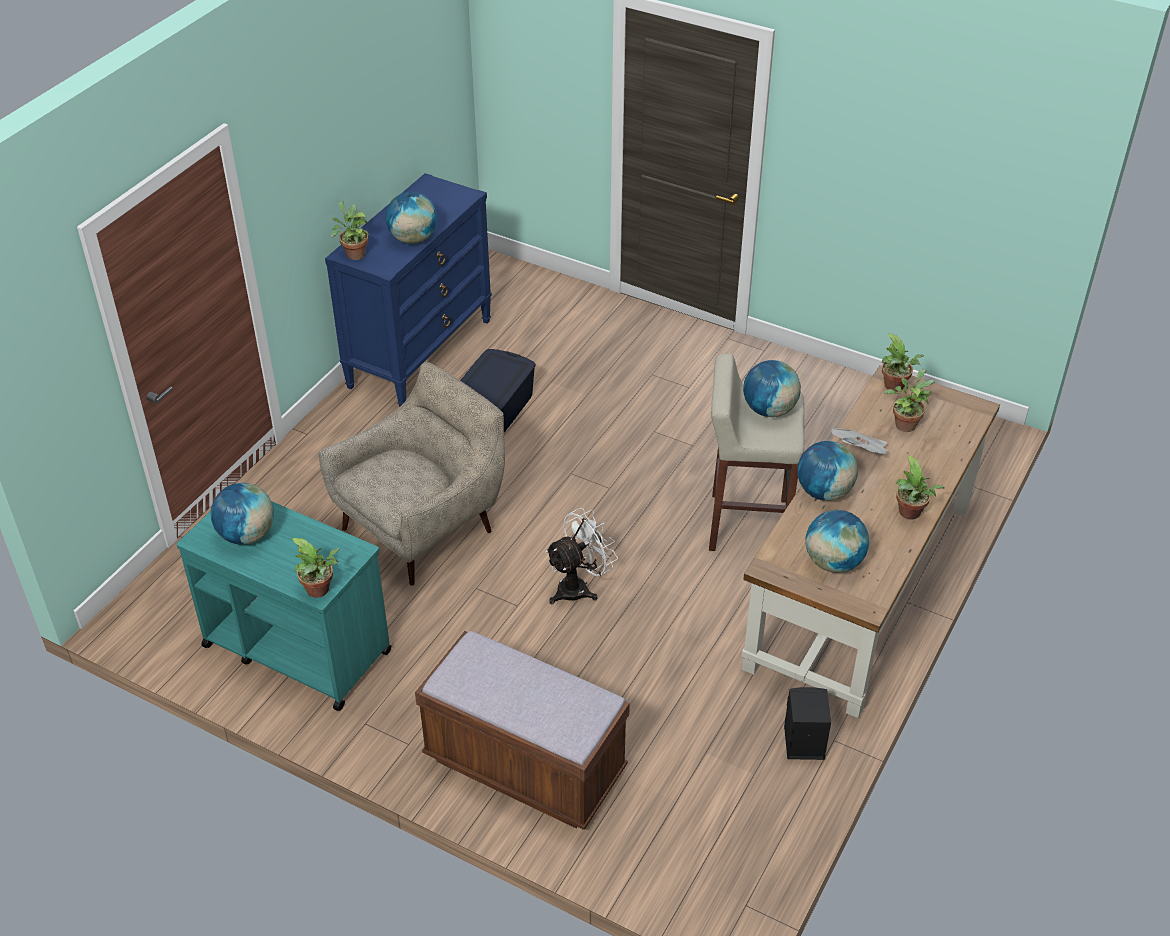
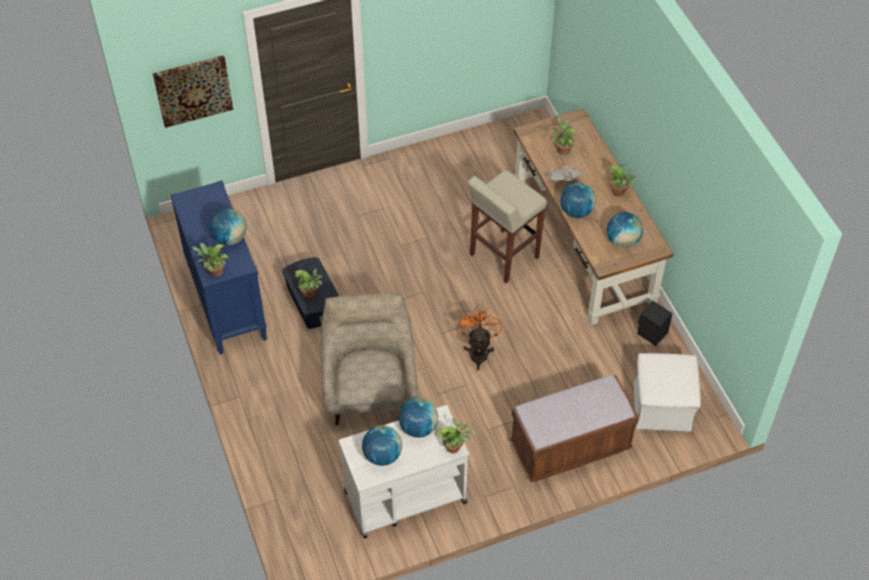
camera: 50 degrees left, 10 degrees up
(296, 648) = (404, 496): turquoise cart -> white cart
(539, 79) = (193, 90): none -> picture
(579, 587) = (478, 351): white fan -> orange fan
(693, 829) = (662, 408): none -> white ottoman
(769, 410) = (507, 190): globe -> globe (418, 428)
(895, 387) = (535, 134): potted plant -> potted plant (311, 293)

